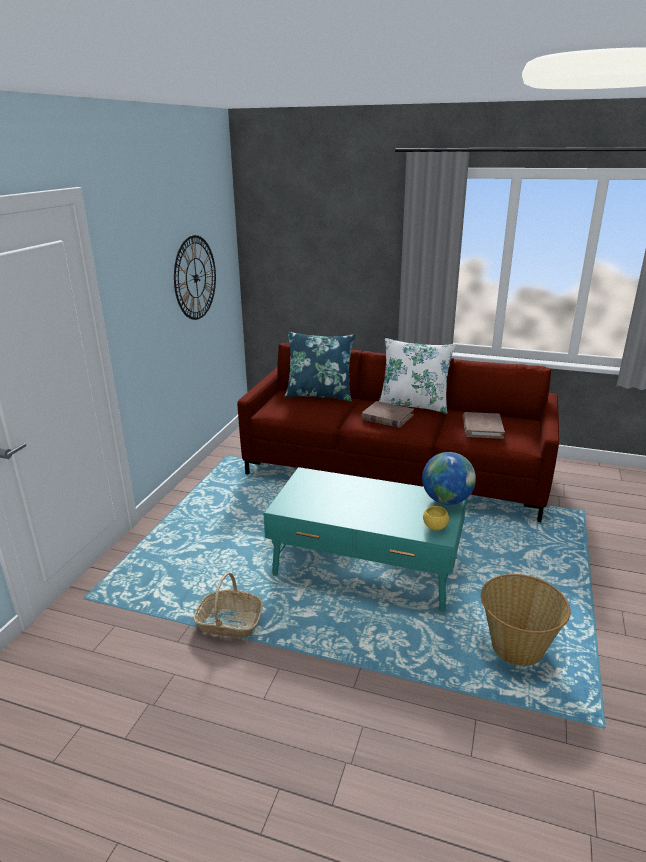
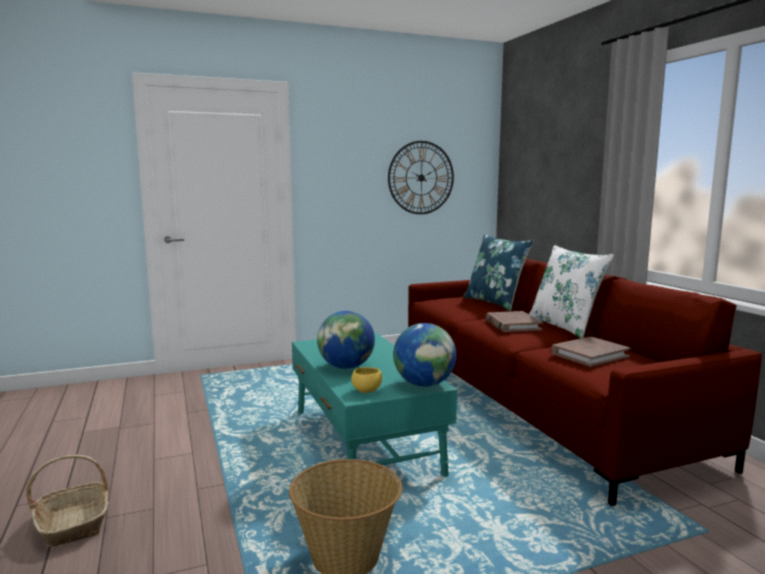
camera: 50 degrees right, 15 degrees down
(229, 623) = (225, 419): basket -> basket (74, 523)
(371, 514) = (346, 367): none -> globe

